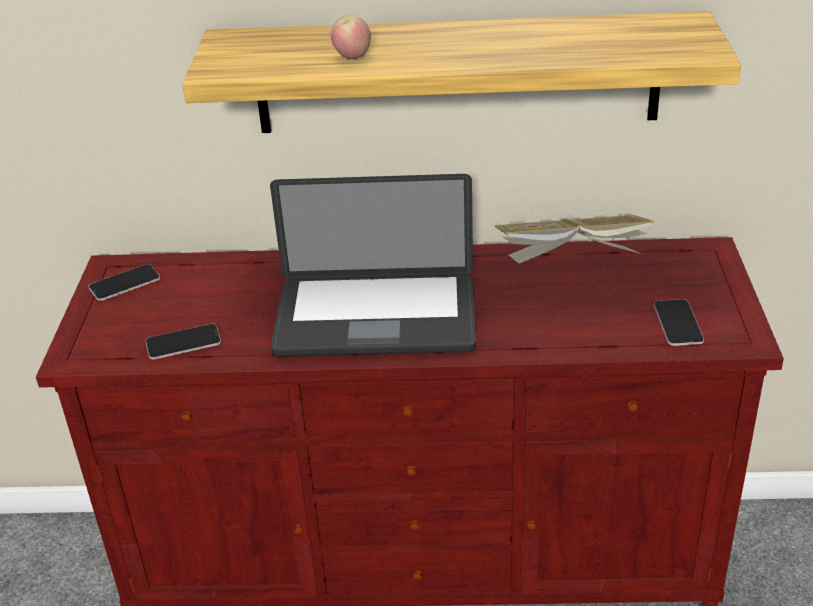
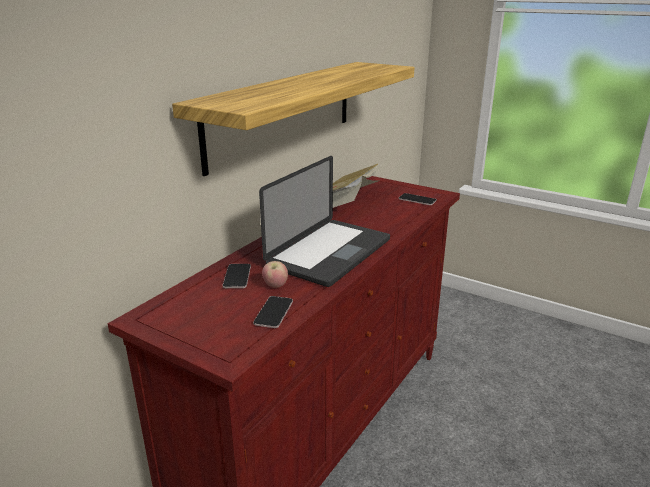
camera: 60 degrees left, 10 degrees down
(125, 283) = (170, 317): phone -> phone (237, 276)
(352, 56) = (289, 91): apple -> apple (275, 286)

